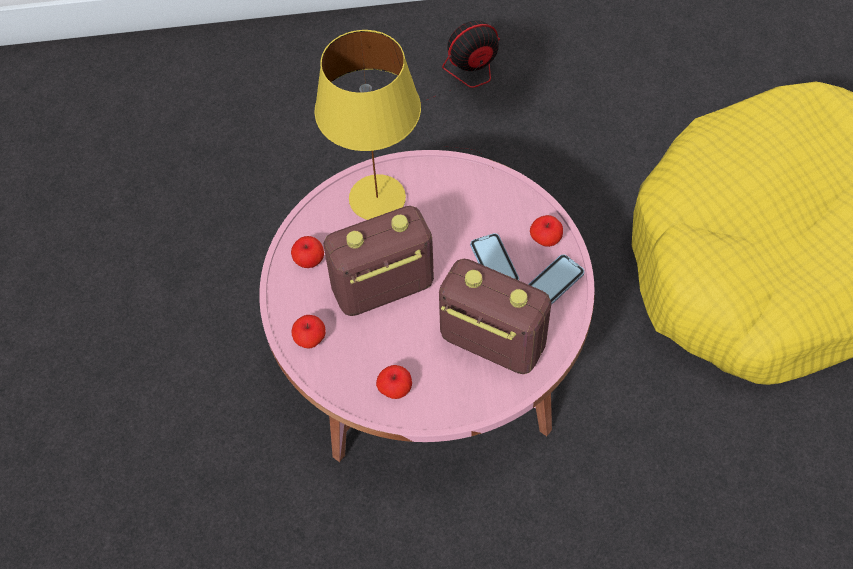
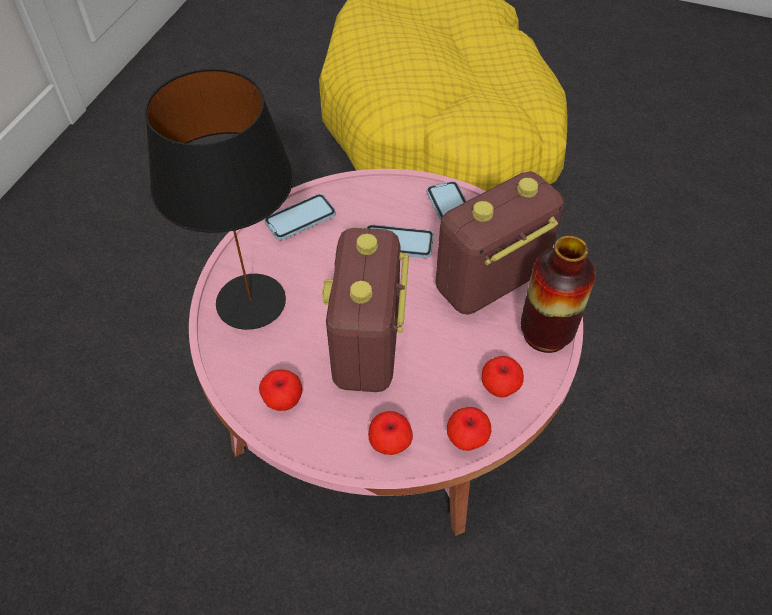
camera: 65 degrees left, 5 degrees down
(377, 199) = (252, 302): yellow table lamp -> black table lamp
(462, 401) = (545, 334): none -> vase
(464, 93) = (120, 235): fan -> none
(474, 186) = (300, 218): none -> phone
(545, 239) = (397, 196): apple -> apple (466, 438)

